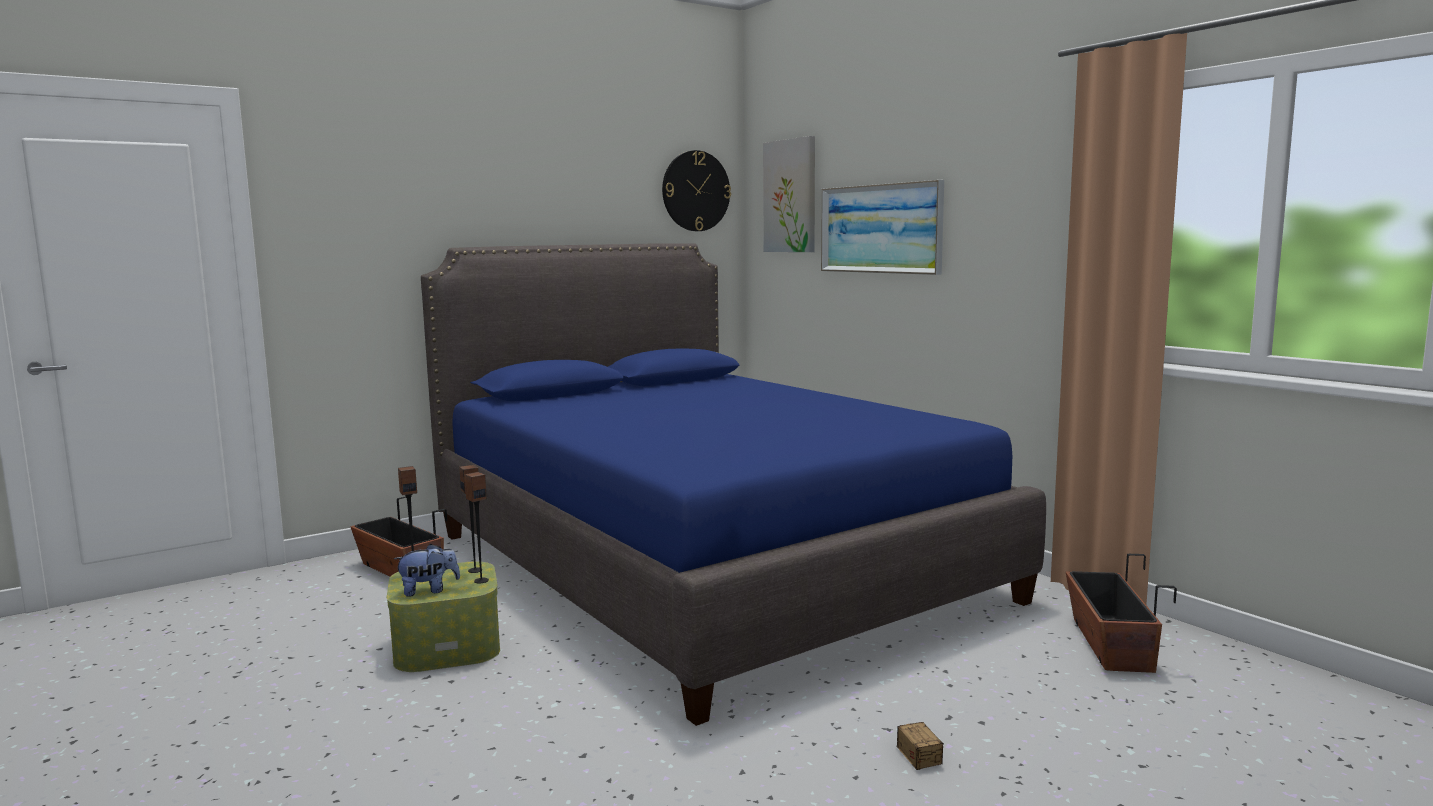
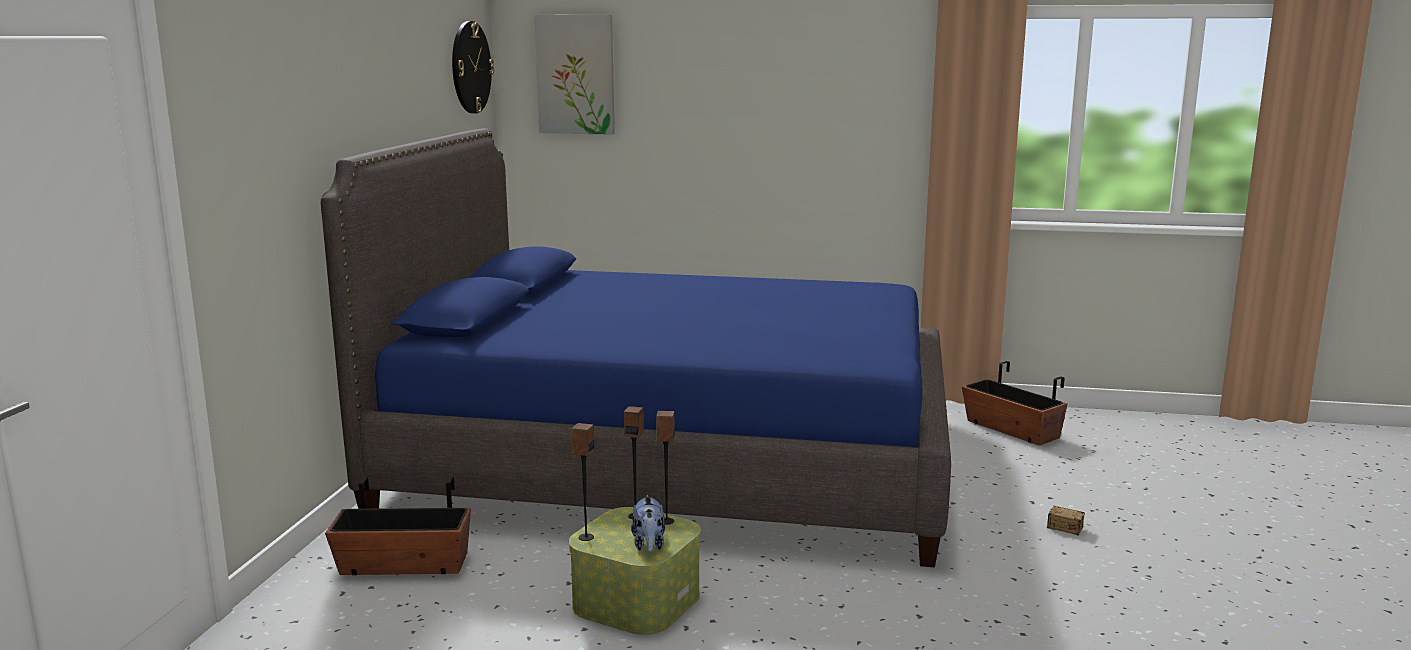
camera: 45 degrees left, 5 degrees up
(429, 590) = (649, 545): plush toy -> plush toy turned 150 degrees clockwise
(880, 228) = (707, 112): picture -> none

